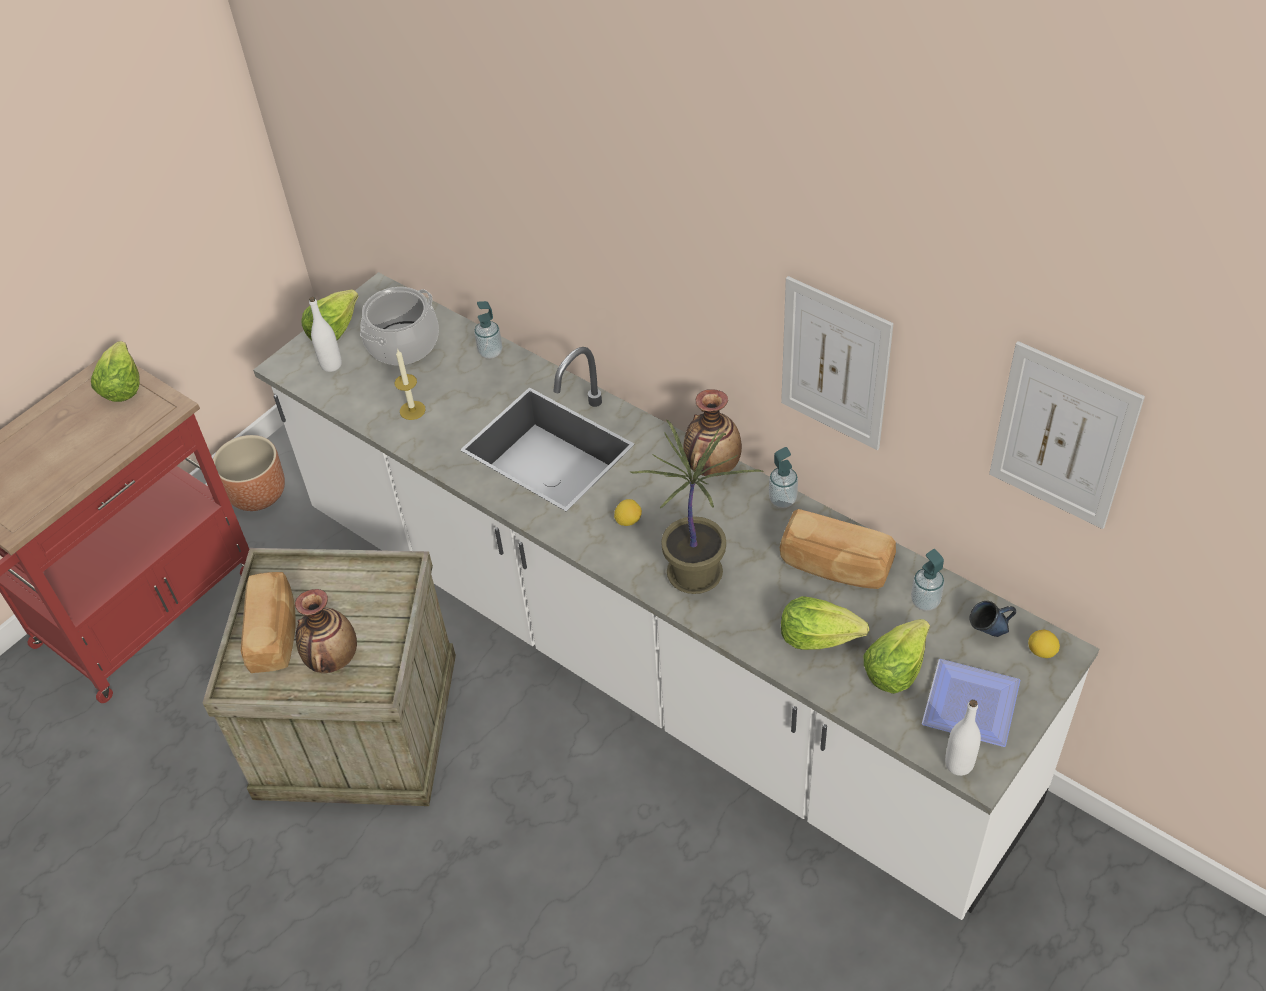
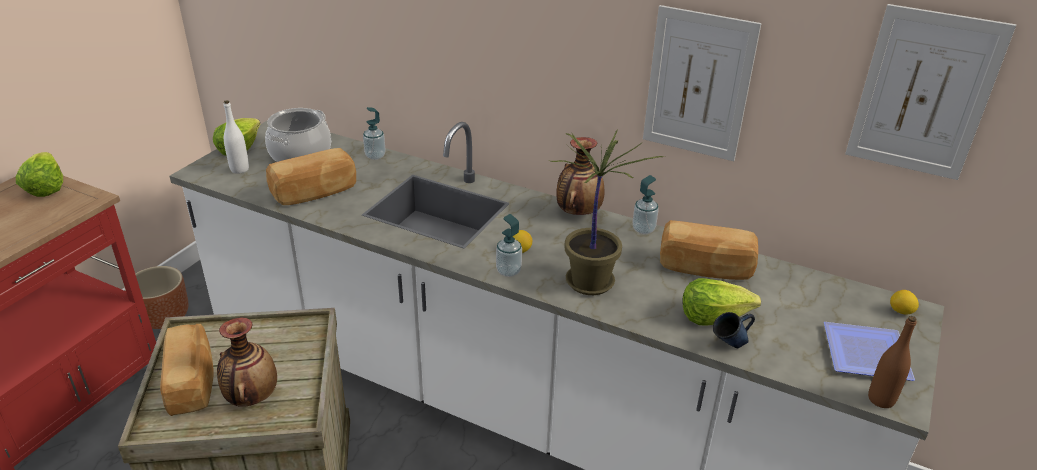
camera: 15 degrees left, 15 degrees down
(412, 410) = (315, 193): candle -> bread
(895, 667) = (788, 333): lettuce -> none
(925, 601) = (789, 285): soap dispenser -> soap dispenser (508, 271)
(959, 764) = (881, 399): white bottle -> brown bottle
(989, 633) = (851, 302): blue mug -> blue mug (729, 346)

